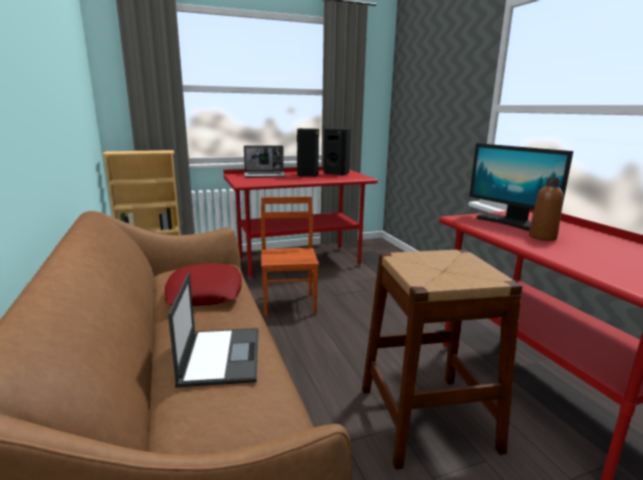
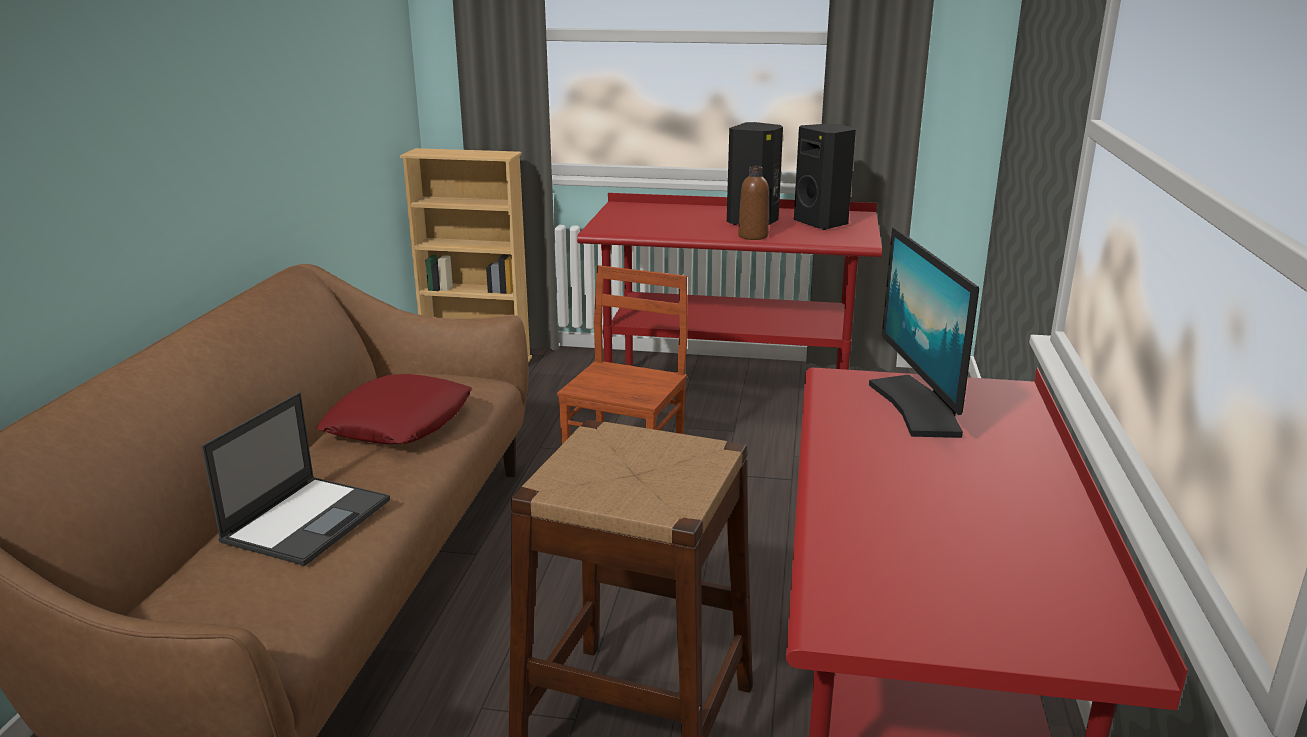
camera: 30 degrees right, 5 degrees up
(265, 175) = (673, 213): laptop -> none
(542, 237) = (903, 454): brown bottle -> brown bottle (753, 236)

